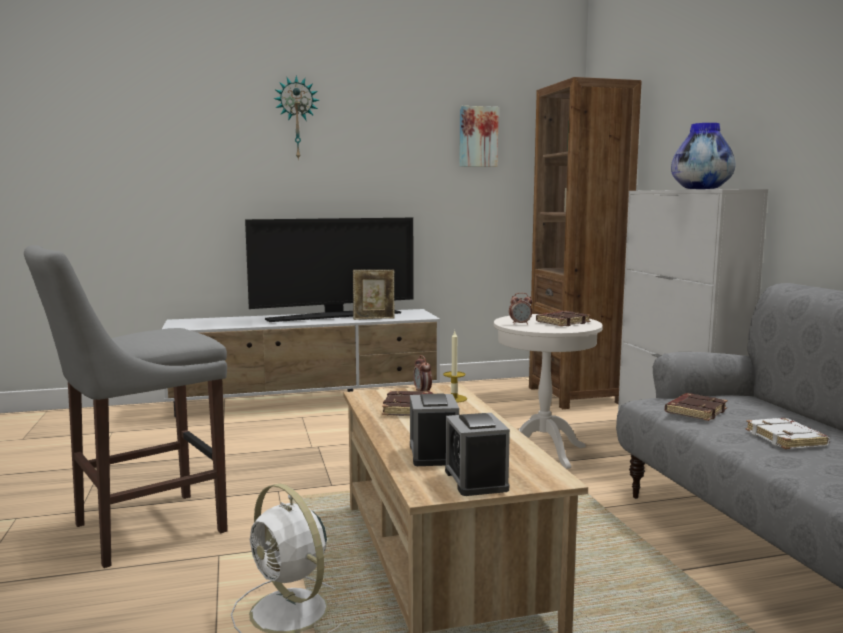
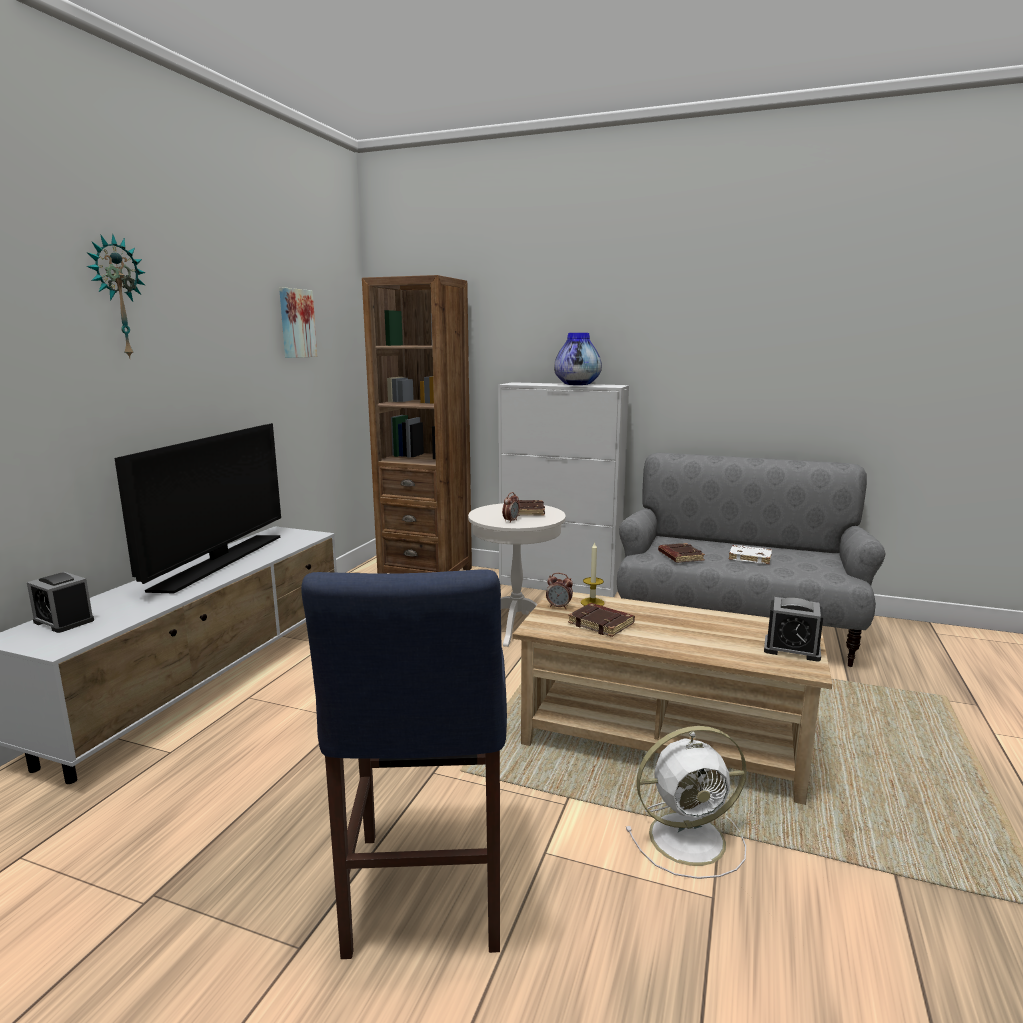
camera: 55 degrees left, 5 degrees up
(141, 529) = (424, 897): grey stool -> blue stool
(374, 318) = (273, 551): picture frame -> none
(433, 454) = (726, 646): alarm clock -> alarm clock (64, 621)

